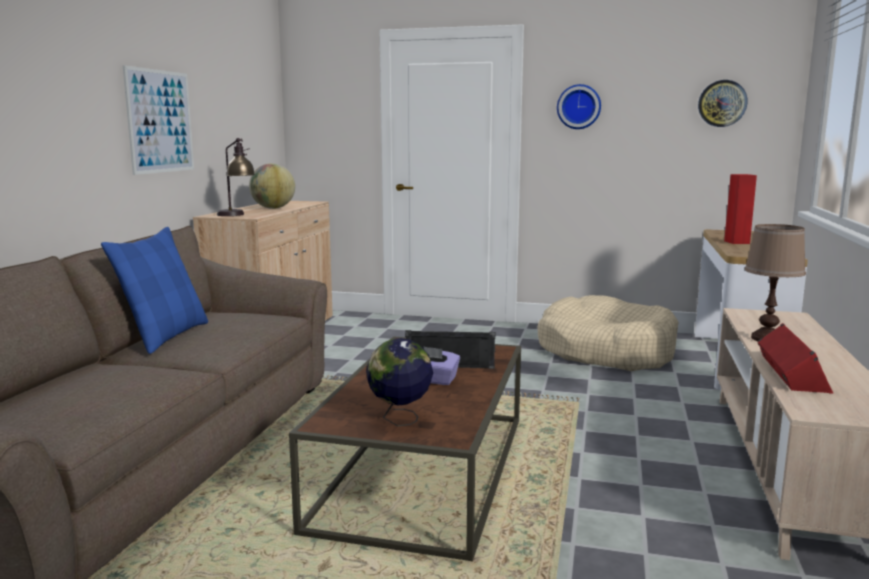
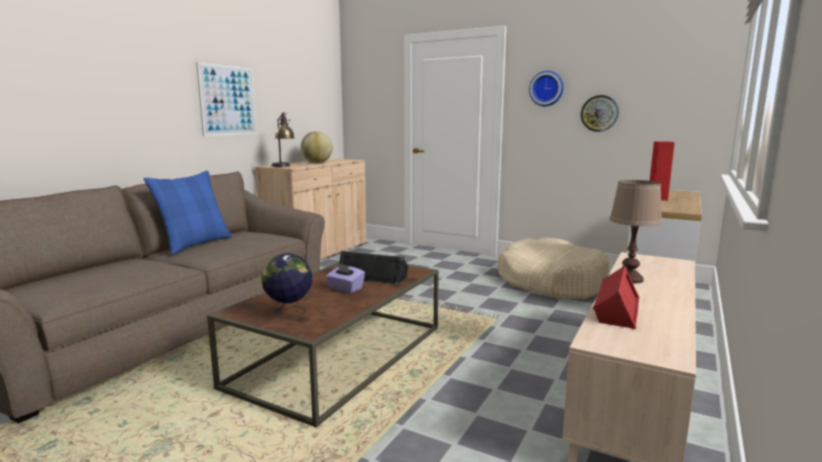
camera: 15 degrees right, 0 degrees up
(722, 103) = (665, 83): wall clock -> wall clock (599, 113)

